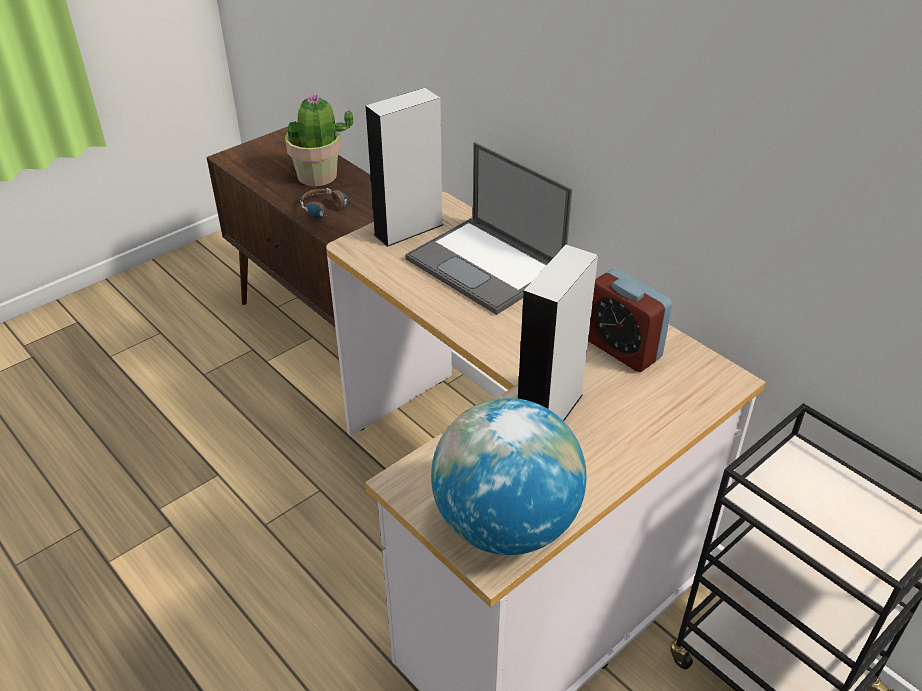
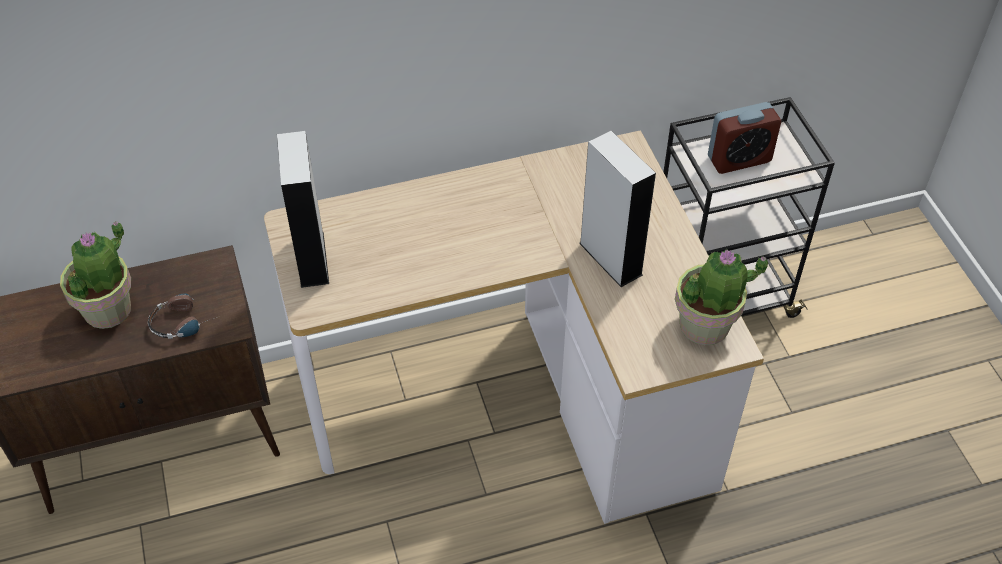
camera: 65 degrees left, 10 degrees up
(487, 265) = (406, 225): laptop -> none
(505, 525) = (705, 326): globe -> potted plant
(622, 349) = (563, 187): alarm clock -> alarm clock (739, 159)

